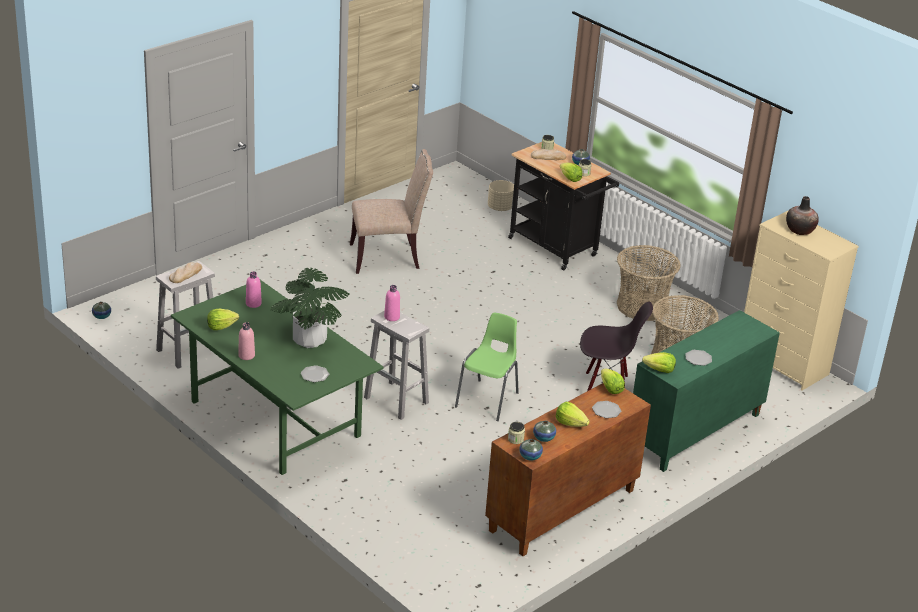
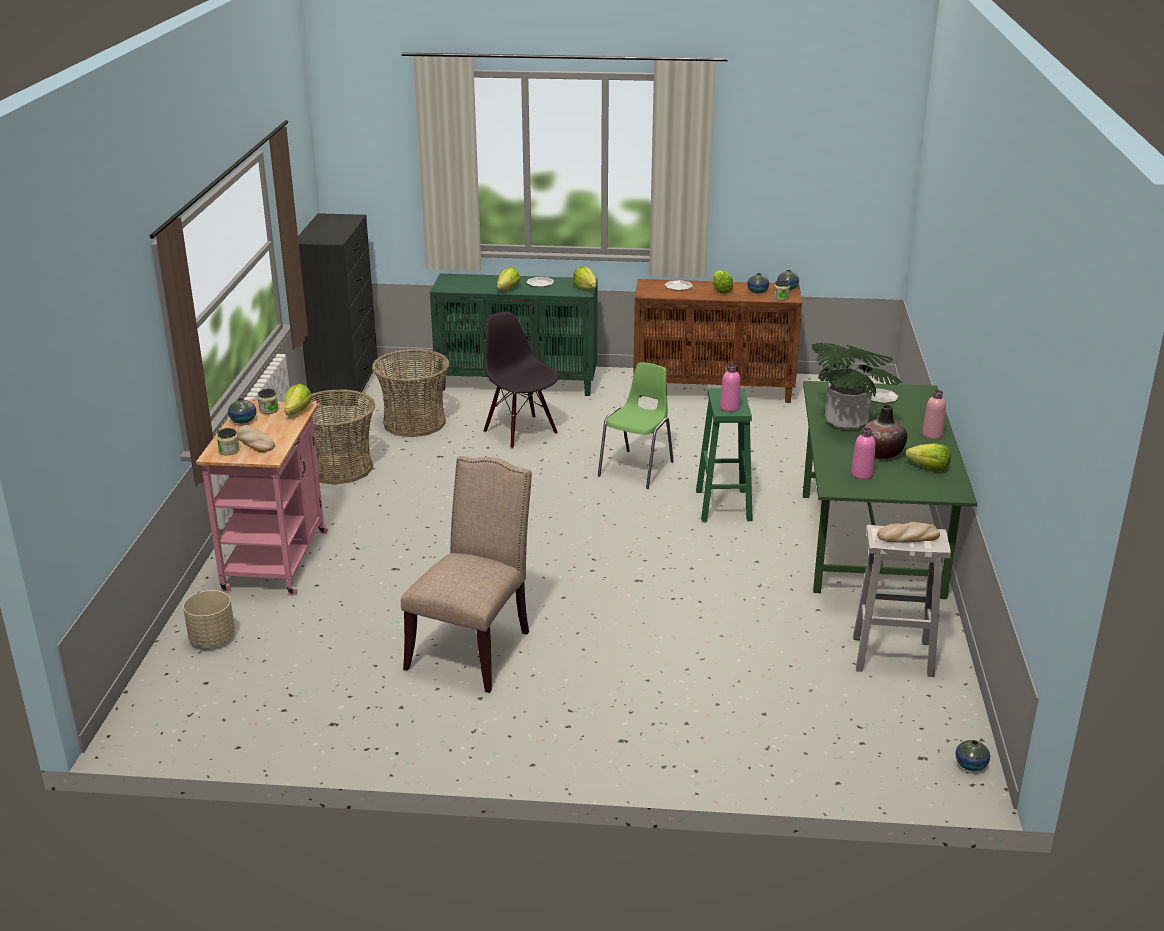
camera: 130 degrees left, 5 degrees down
(388, 257) = (473, 648): beige chair -> beige chair turned 75 degrees clockwise
(397, 400) = (723, 505): white stool -> green stool
(488, 400) = (637, 469): green chair -> green chair turned 135 degrees clockwise
(557, 249) = (278, 556): black cart -> pink cart
(610, 389) = (648, 293): lettuce -> lettuce (508, 289)
(783, 364) = (345, 385): beige dresser -> black dresser
(800, 230) = (327, 232): vase -> vase (882, 453)

